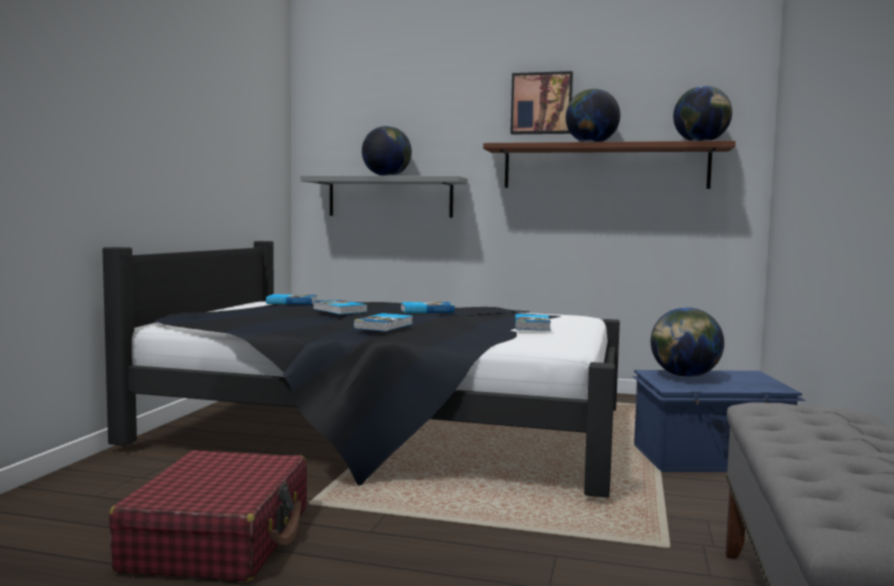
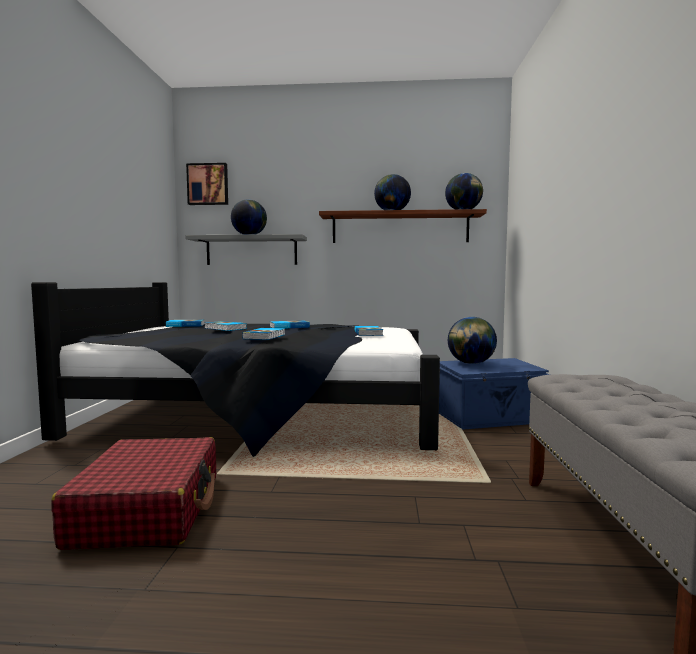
camera: 10 degrees left, 0 degrees up
(541, 104) = (356, 185): picture -> picture (208, 184)

